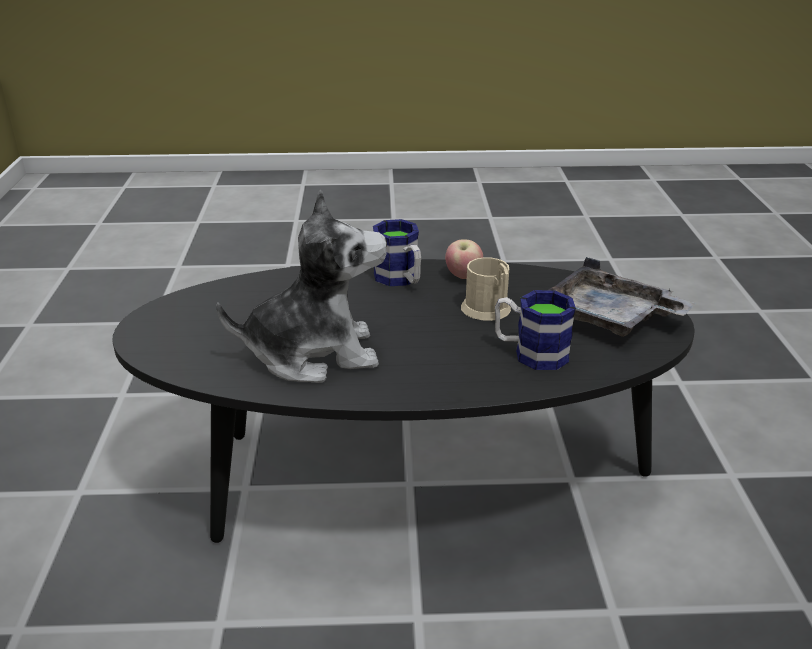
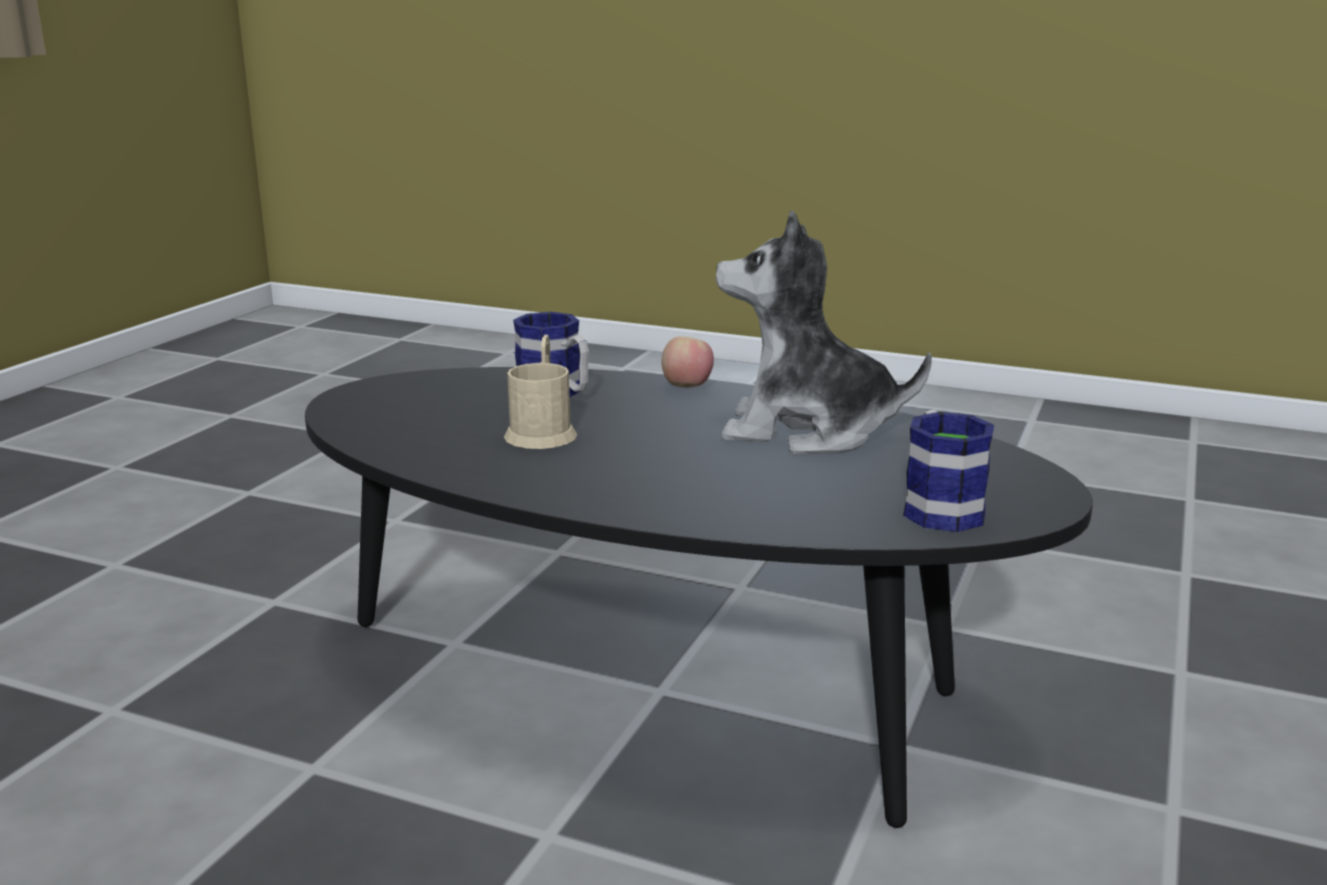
camera: 155 degrees left, 10 degrees down
(401, 280) = (610, 486): mug -> mug (938, 506)
(463, 277) = (512, 473): apple -> apple (687, 388)
(608, 317) = (414, 403): grey tray -> none

